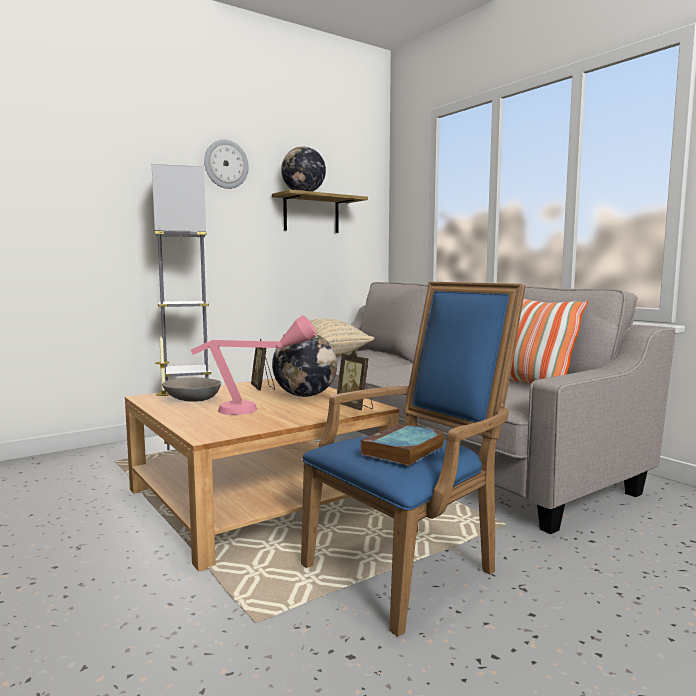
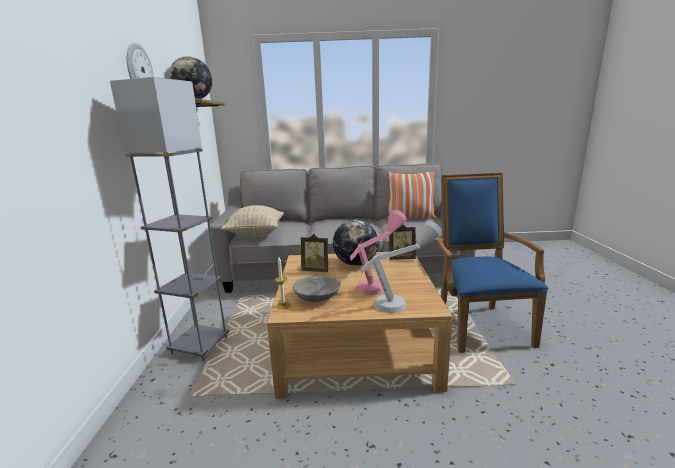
camera: 55 degrees left, 10 degrees up
(218, 423) = (402, 299): none -> grey table lamp
(403, 451) = (503, 267): book -> none

